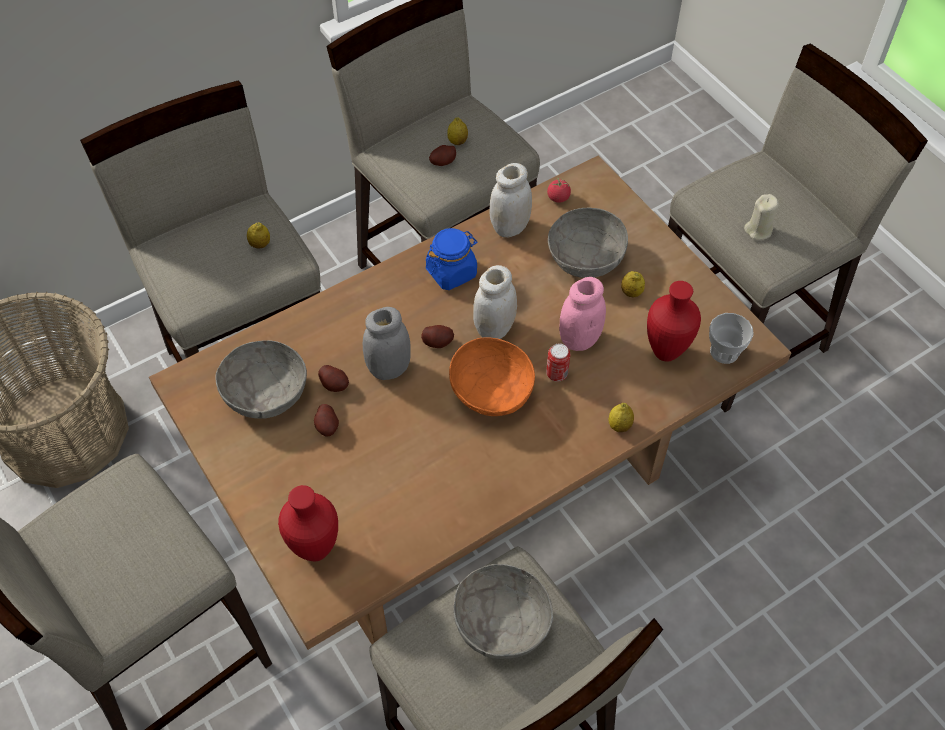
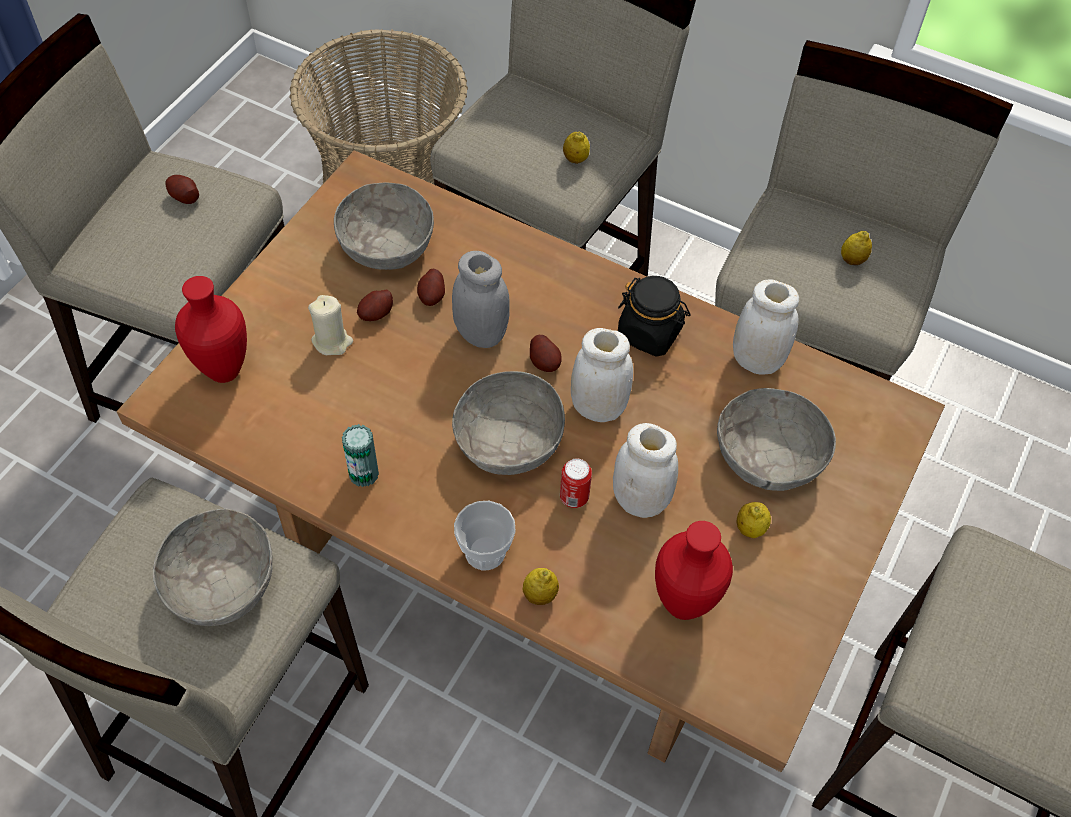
camera: 60 degrees right, 0 degrees up
(442, 162) = (810, 260): potato -> potato (184, 197)
(452, 272) = (650, 333): blue jar -> black jar
(467, 490) = (364, 474): none -> can
(491, 392) = (509, 442): orange bowl -> grey bowl
(558, 197) = (840, 390): tomato -> none
(579, 339) = (640, 500): pink jar -> white jar
(724, 352) = (729, 675): cup -> cup (485, 552)
(758, 230) = (978, 648): beige candle -> beige candle (332, 341)

